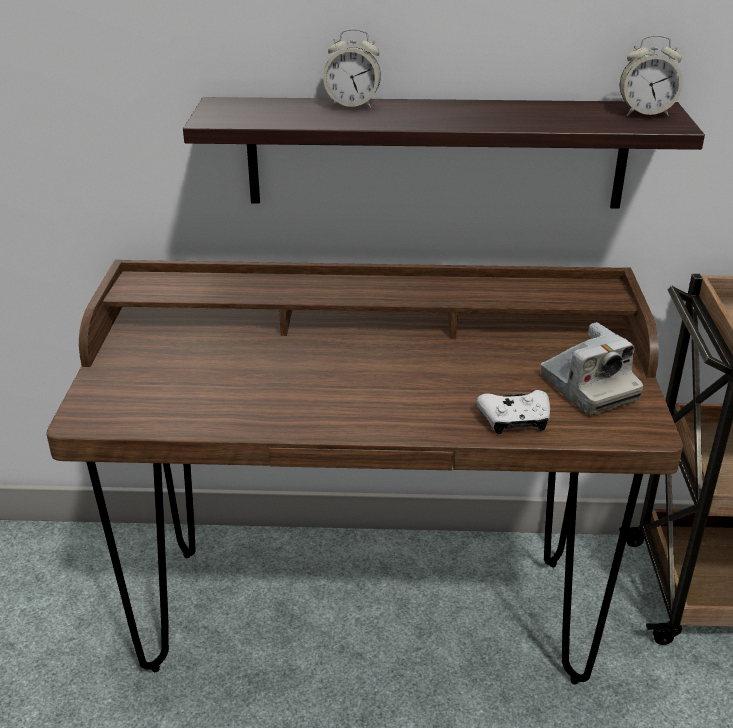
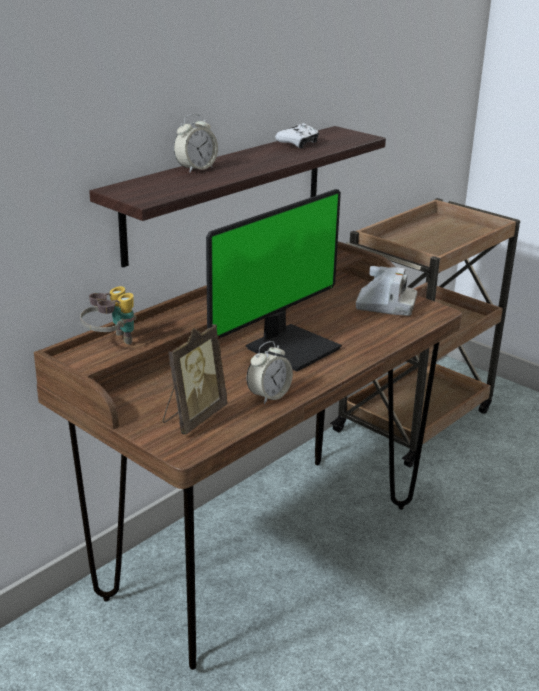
camera: 50 degrees left, 5 degrees down
(151, 394) = (193, 417): none -> picture frame
(188, 281) = (111, 342): none -> binoculars
(380, 377) = (290, 347): none -> monitor
(515, 421) = (386, 334): white game controller -> white game controller (298, 143)
(645, 113) = (339, 134): alarm clock -> alarm clock (269, 396)

